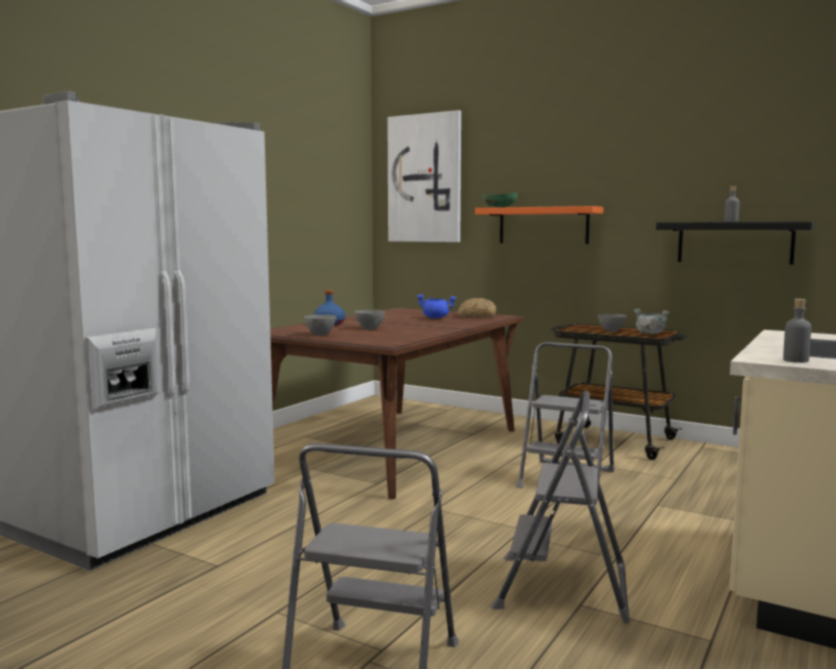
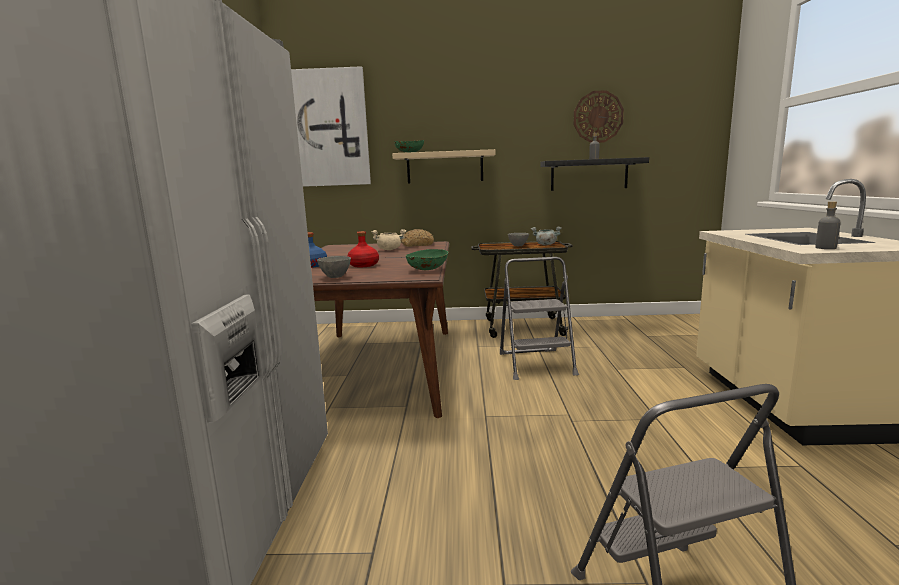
camera: 30 degrees left, 5 degrees up
(369, 329) = (363, 265): grey bowl -> red bottle
(409, 339) = (427, 270): none -> green bowl
(436, 318) = (389, 249): blue cooking pot -> beige cooking pot
(543, 225) = (445, 167): orange shelf -> beige shelf
(568, 588) = (670, 456): grey step ladder -> none
(750, 163) = (598, 117): none -> wall clock

